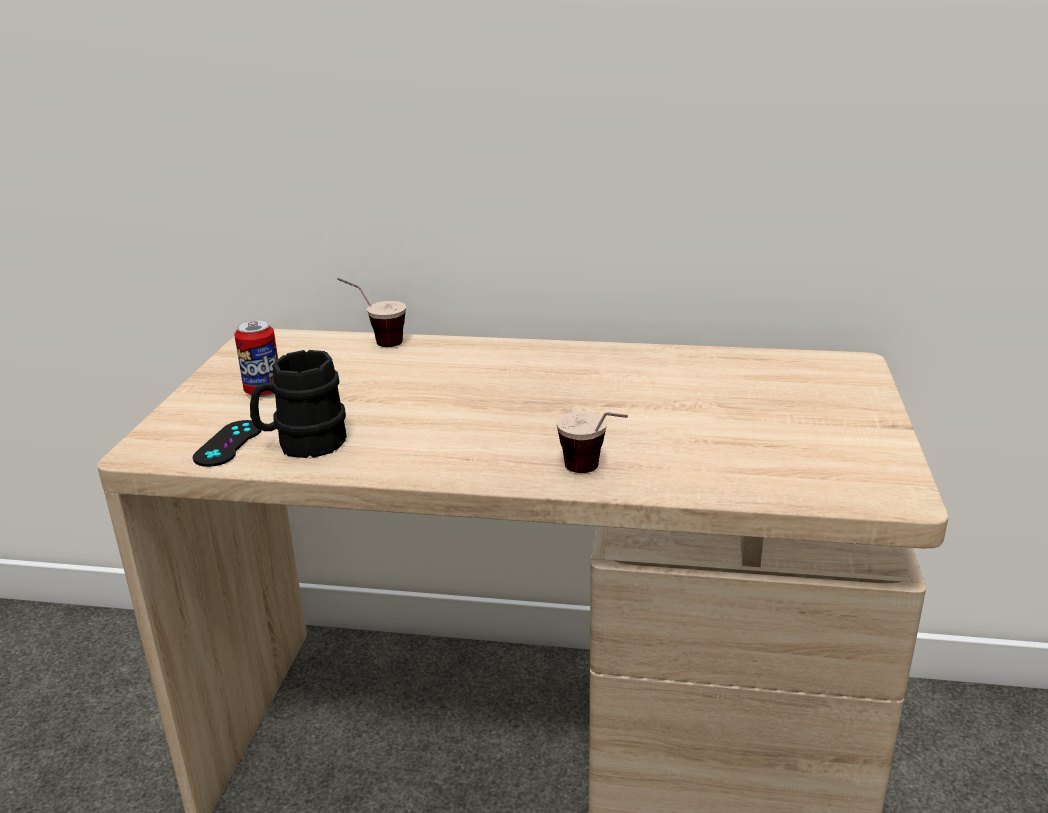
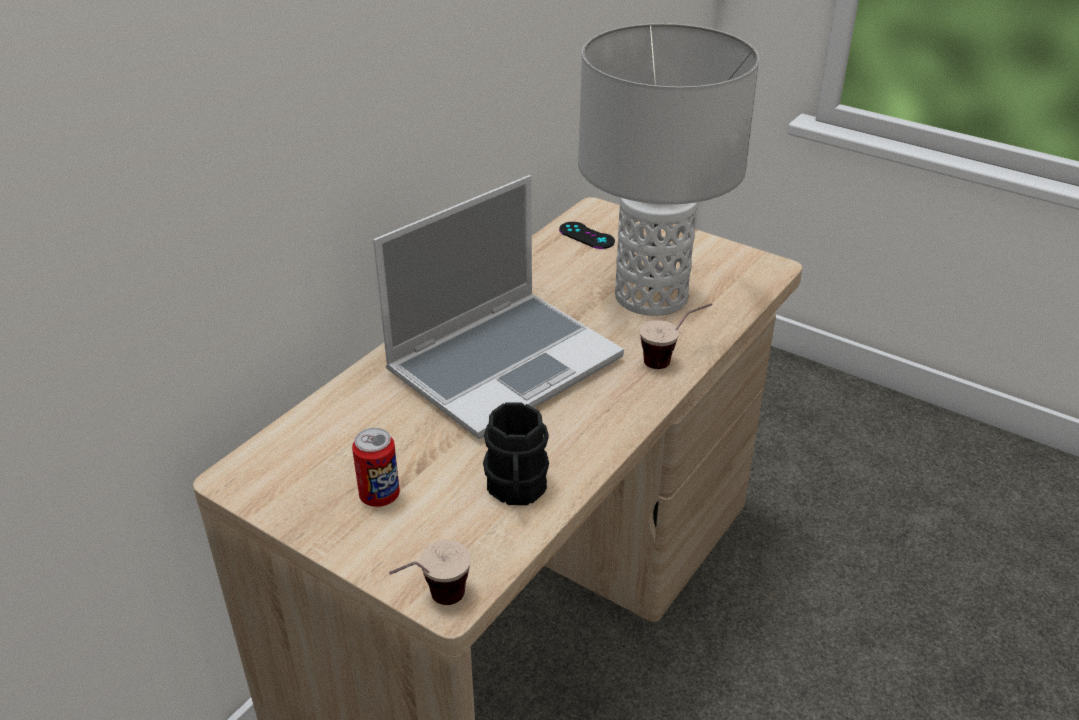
camera: 65 degrees left, 10 degrees up
(228, 443) = (478, 537): black game controller -> black game controller (586, 236)
(375, 341) = (331, 402): cup -> cup (432, 604)
(498, 391) = (505, 363): none -> laptop
(717, 433) = (652, 295): none -> white table lamp

